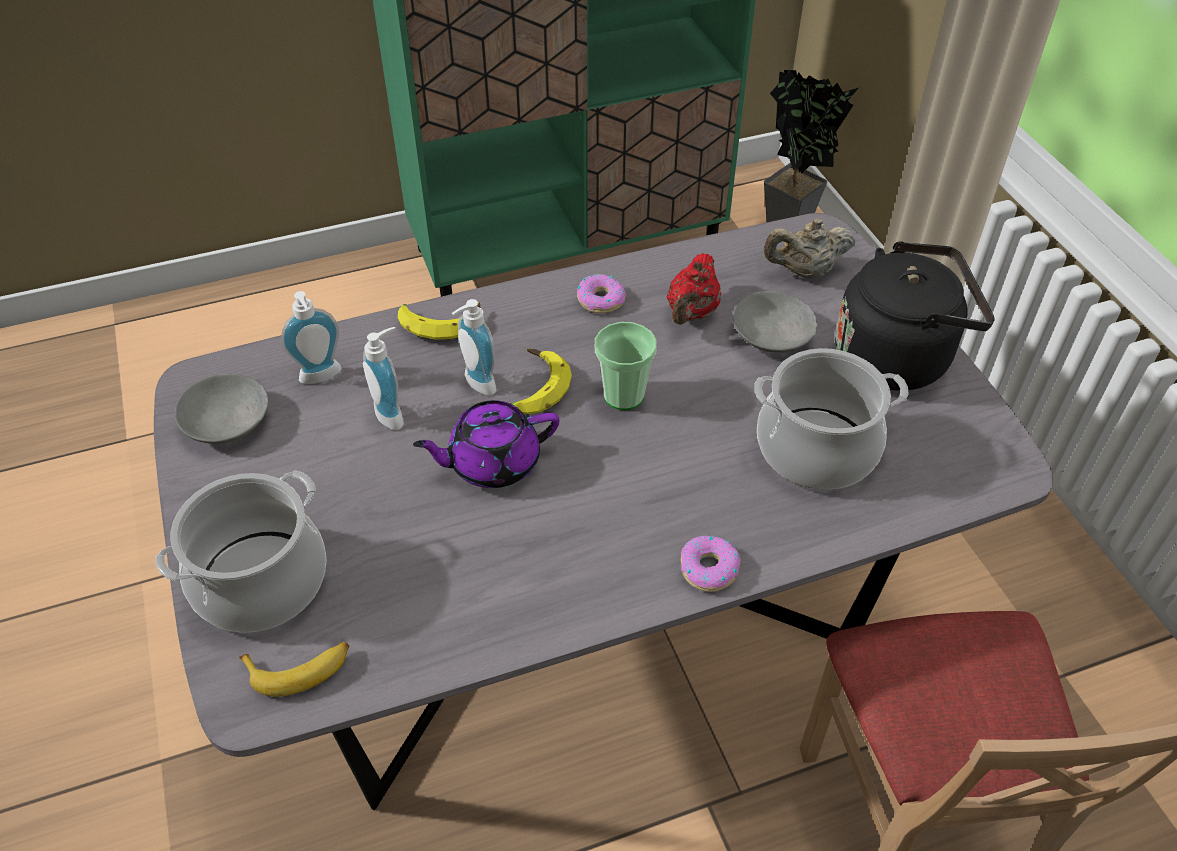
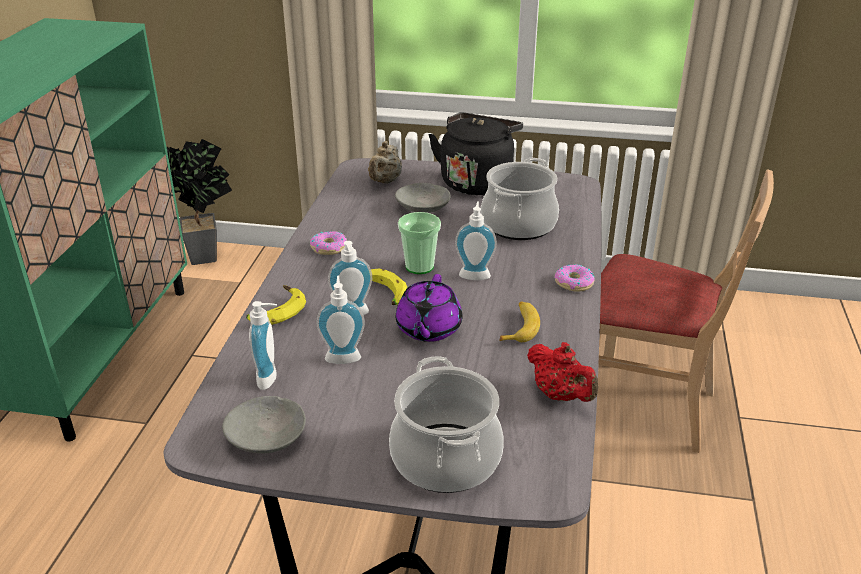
camera: 60 degrees left, 15 degrees down
(300, 669) = (538, 458): banana -> banana (520, 327)
(648, 455) = (475, 274): none -> soap dispenser
(691, 313) = (377, 224): red teapot -> red teapot (560, 395)

